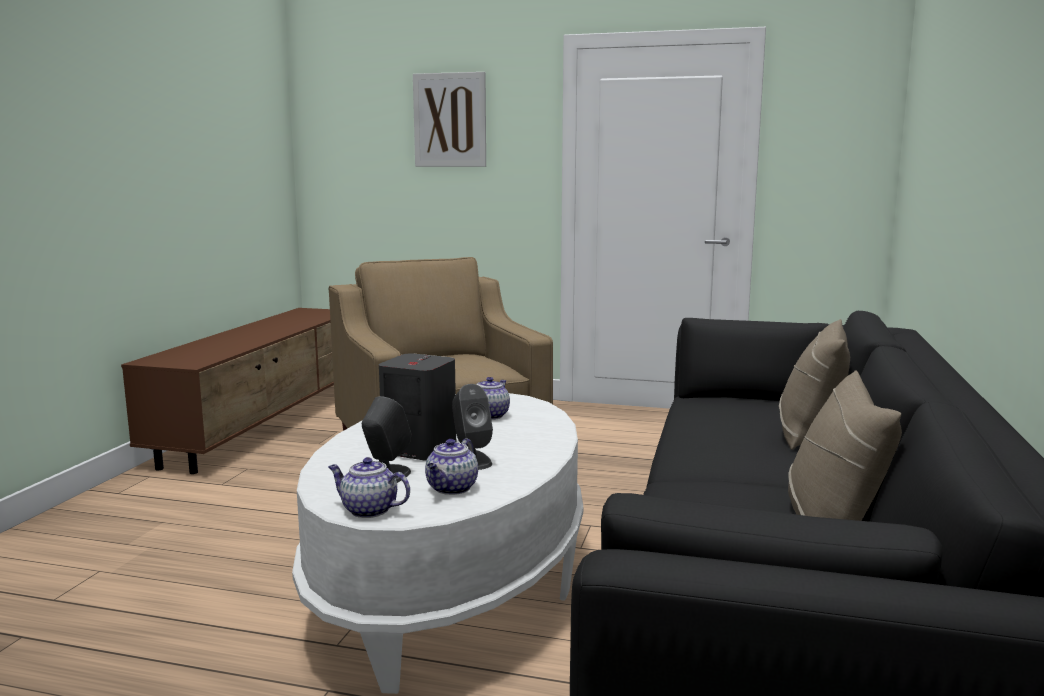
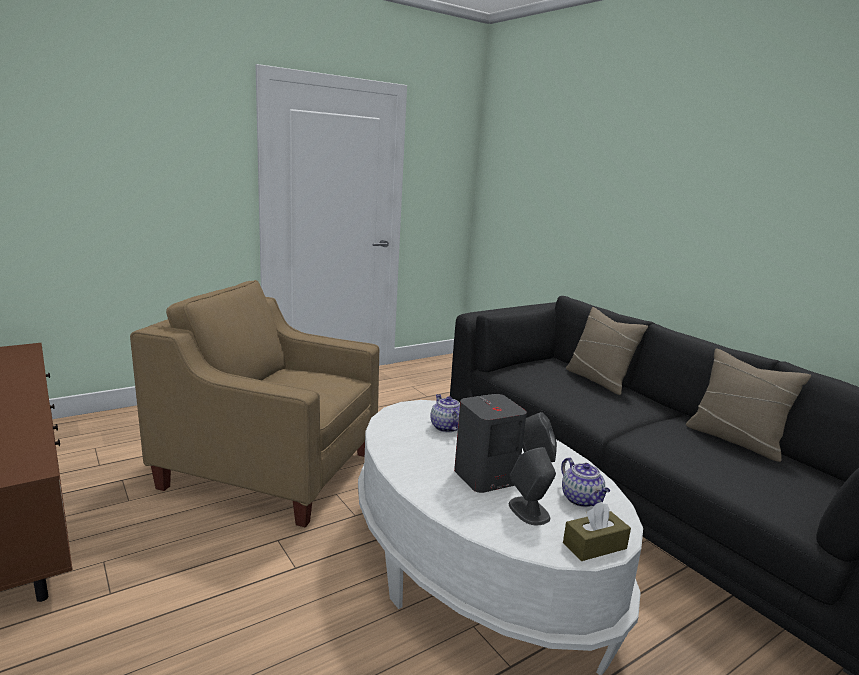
camera: 50 degrees left, 5 degrees up
(368, 510) = (594, 546): teapot -> brown tissue box
(450, 120) = (141, 134): picture -> none

